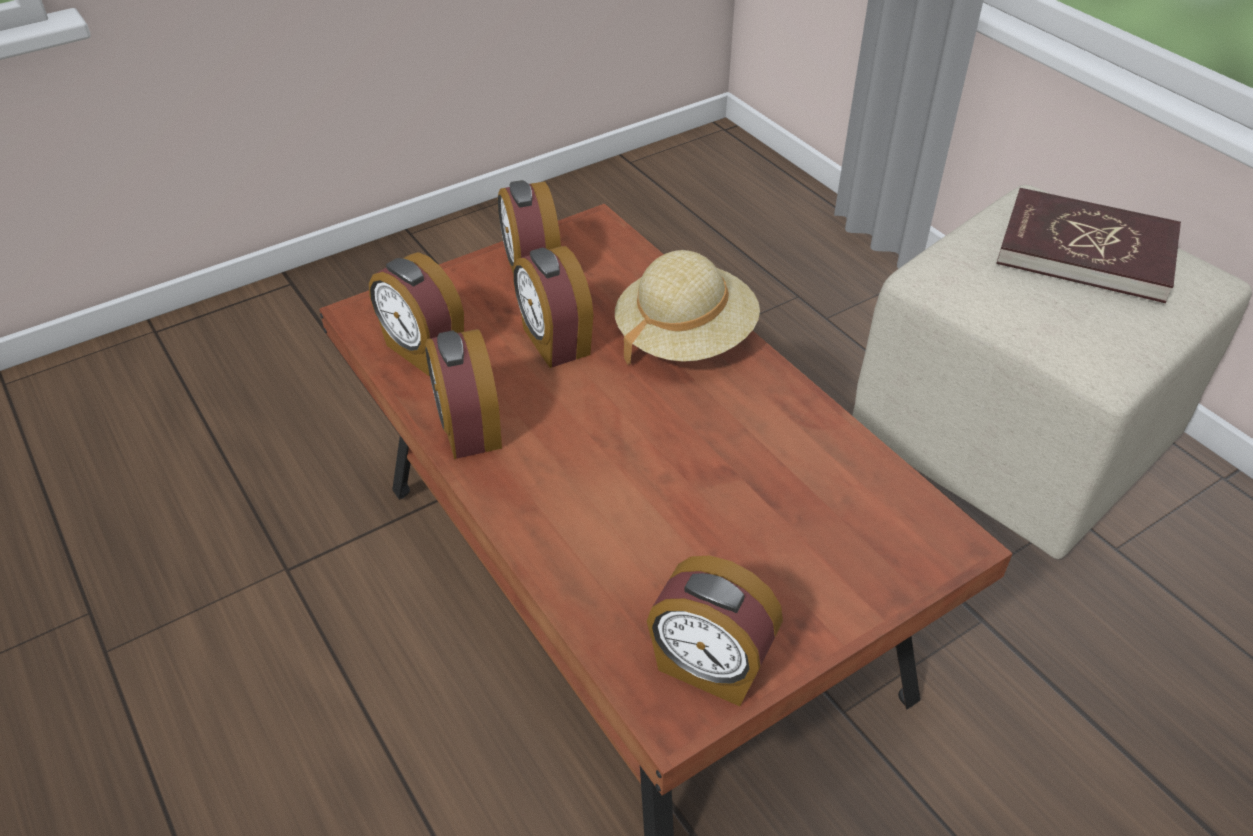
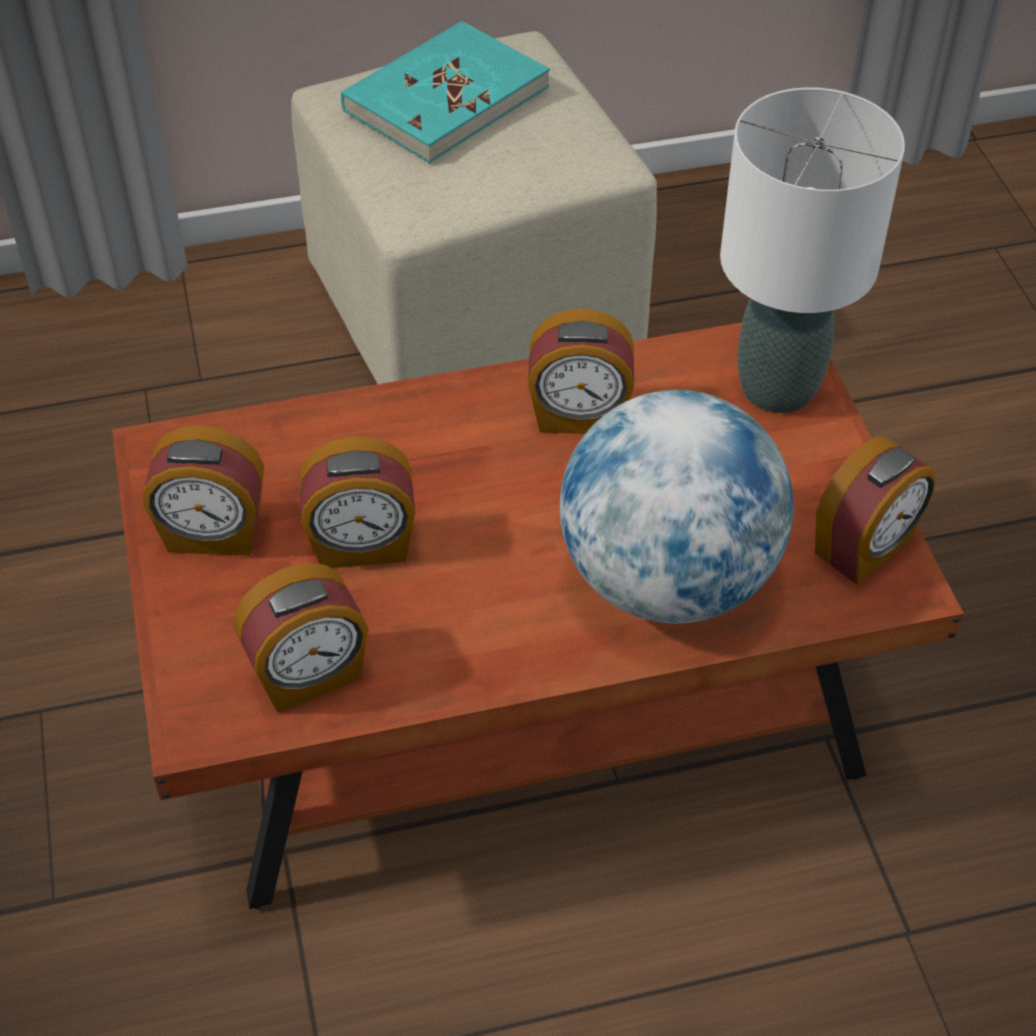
camera: 70 degrees left, 5 degrees up
(468, 429) = (473, 659): alarm clock -> alarm clock (579, 416)
(600, 526) = (668, 579): none -> globe
(685, 338) = (417, 431): beige hat -> none
(884, 551) = (776, 388): none -> white table lamp
(1086, 250) = (445, 98): red book -> turquoise book

